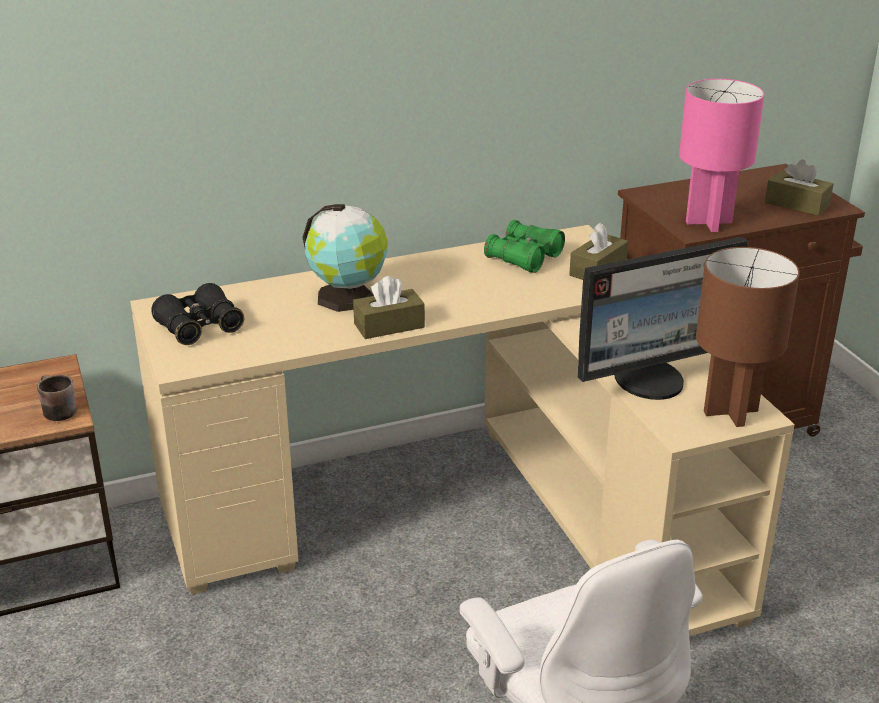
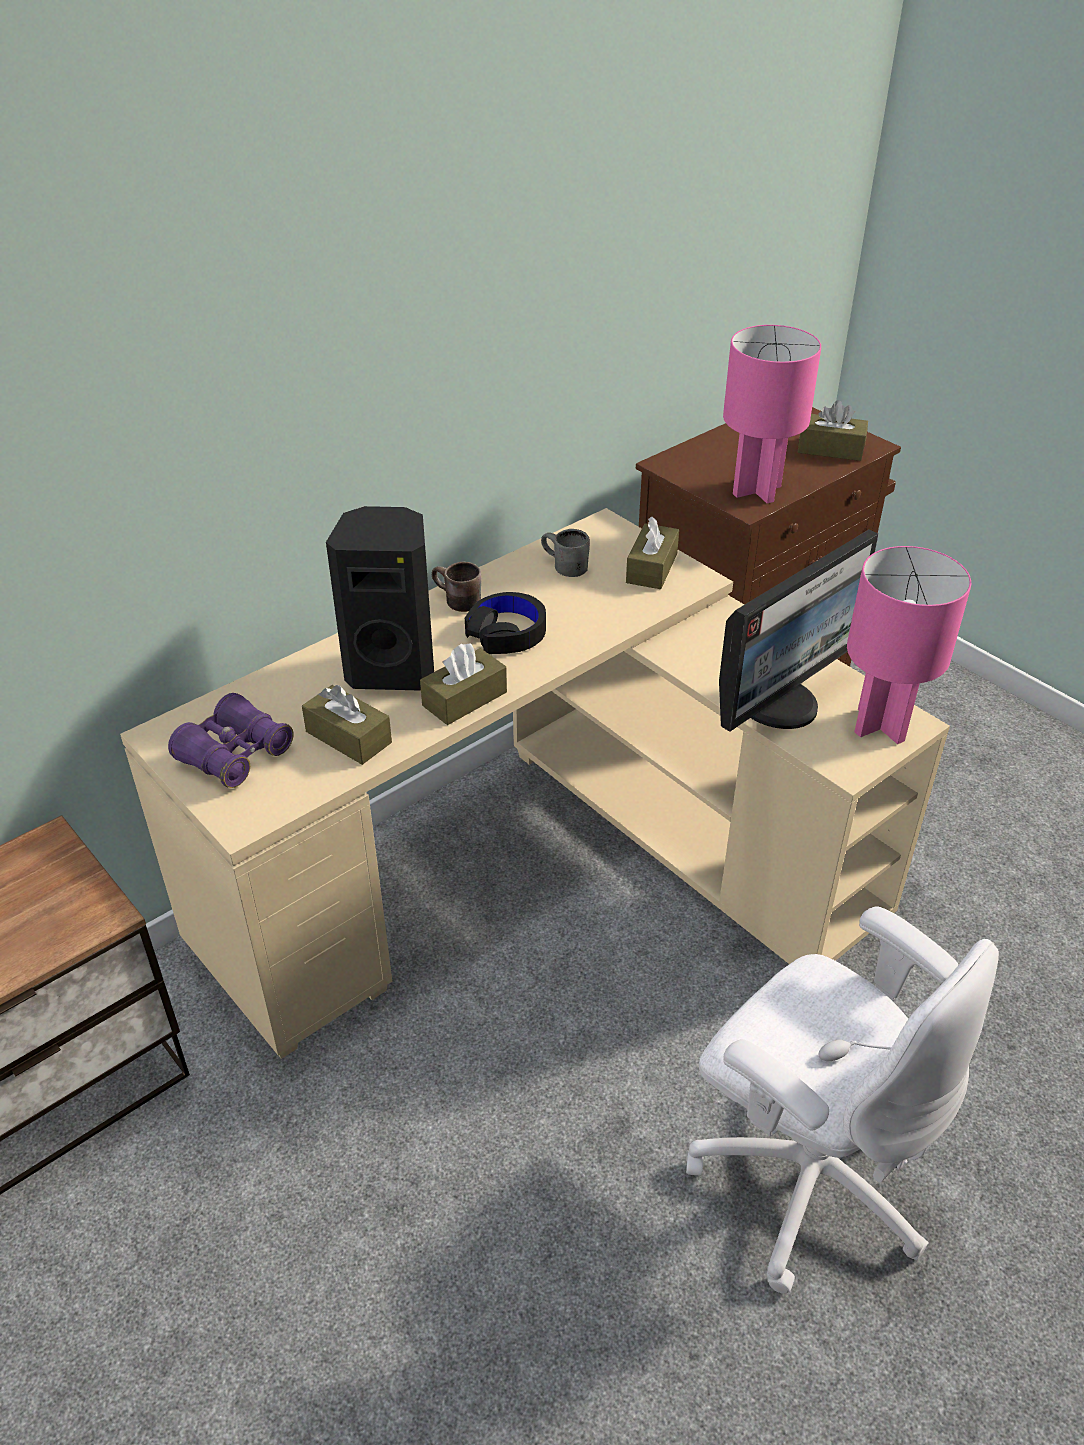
camera: 20 degrees left, 10 degrees up
(54, 411) = (81, 910): brown mug -> brown mug (455, 602)
(199, 327) = (234, 754): black binoculars -> purple binoculars
(287, 332) = (348, 737): none -> brown tissue box
(348, 298) = (393, 669): globe -> black speaker
(450, 291) = (507, 633): none -> black headphones
(524, 257) = (563, 568): green binoculars -> grey mug
(731, 412) = (882, 725): brown table lamp -> pink table lamp

